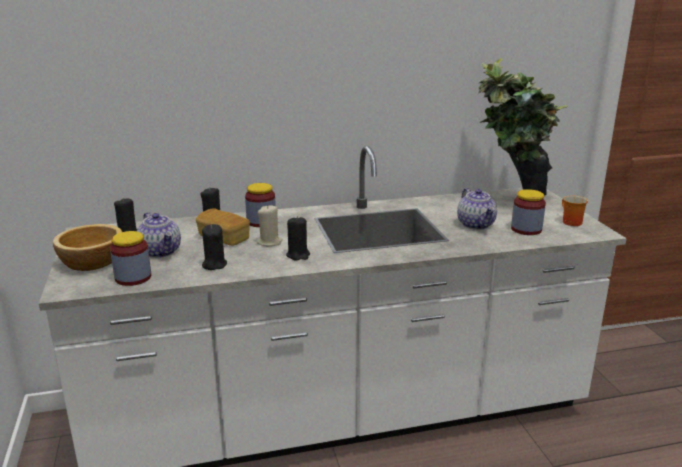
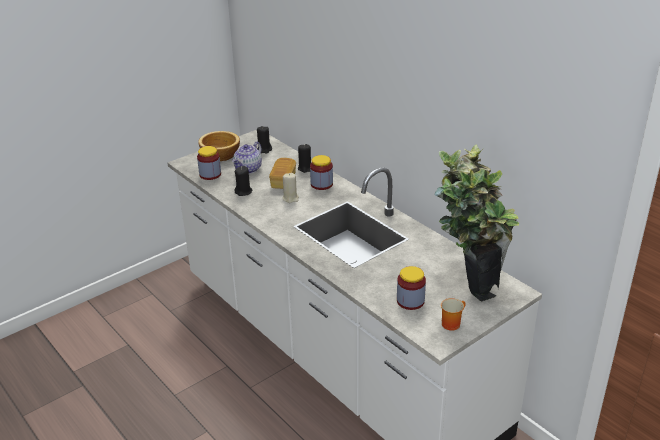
camera: 65 degrees right, 10 degrees up
(298, 255) = (279, 214): black candle -> none
(476, 225) = (398, 274): teapot -> none

